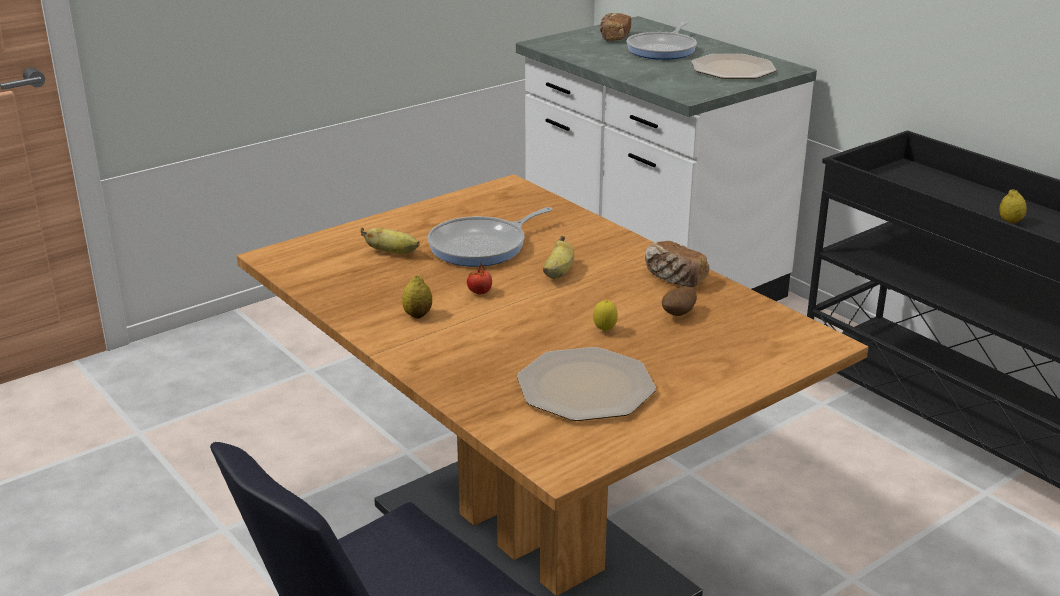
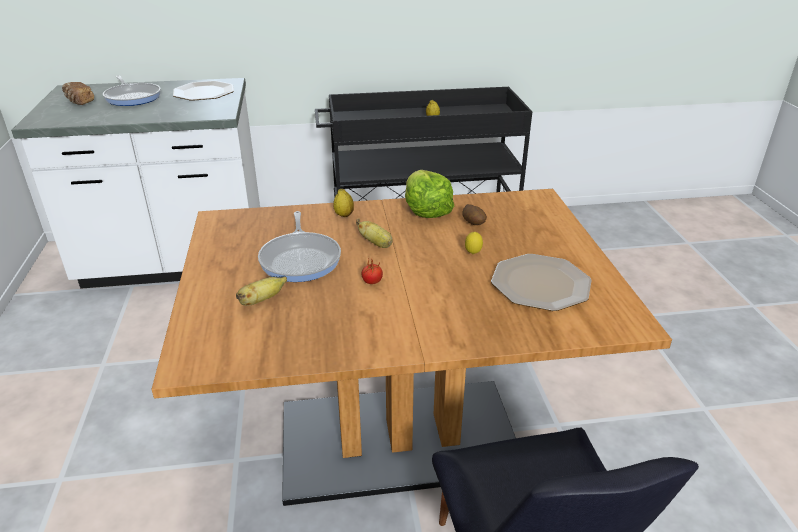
camera: 60 degrees left, 5 degrees up
(418, 315) = (380, 319): lemon -> lemon (344, 215)
(674, 278) = (426, 210): bread -> lettuce

